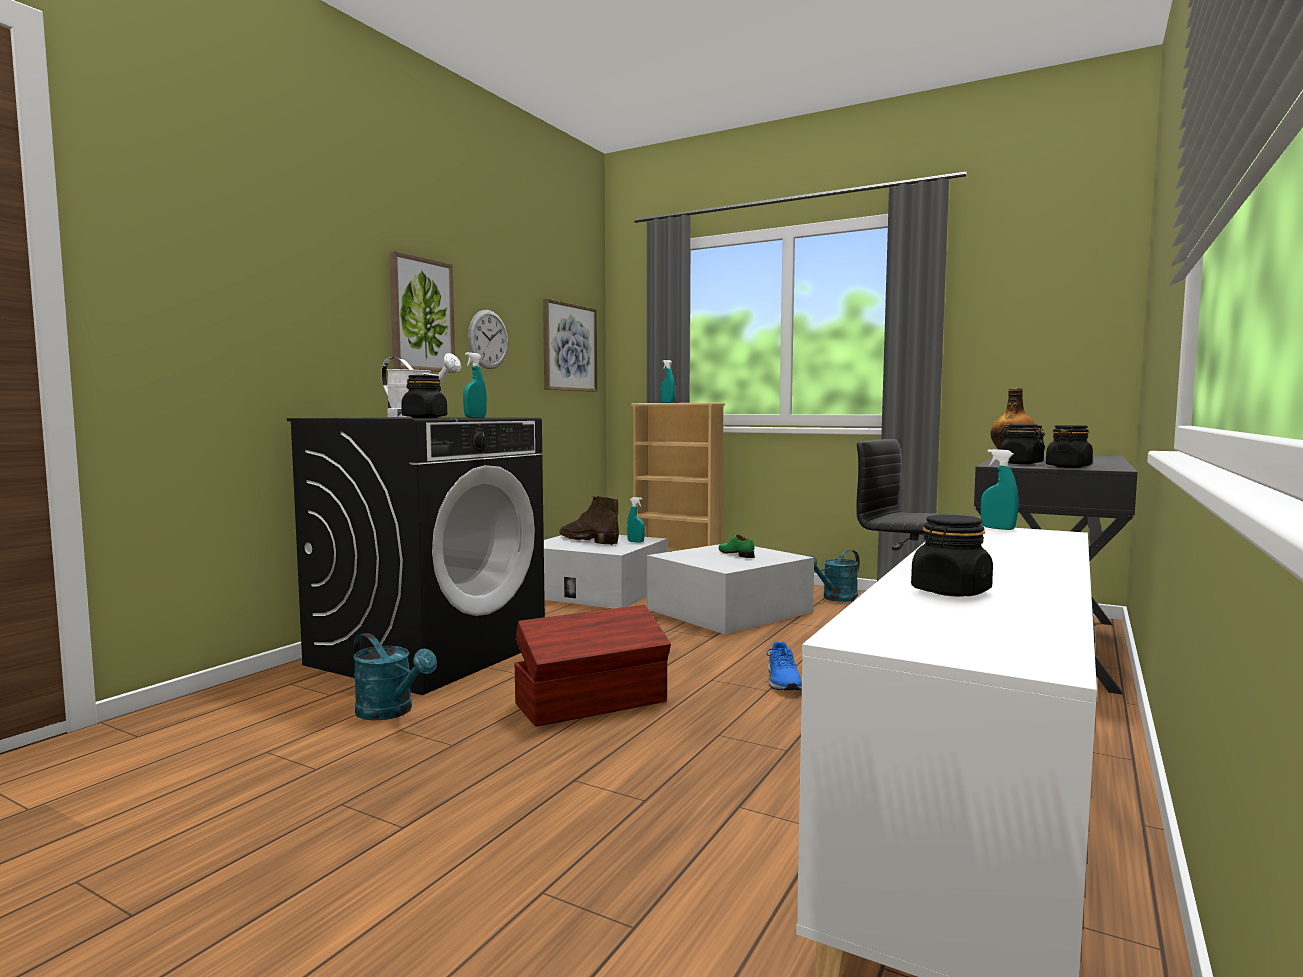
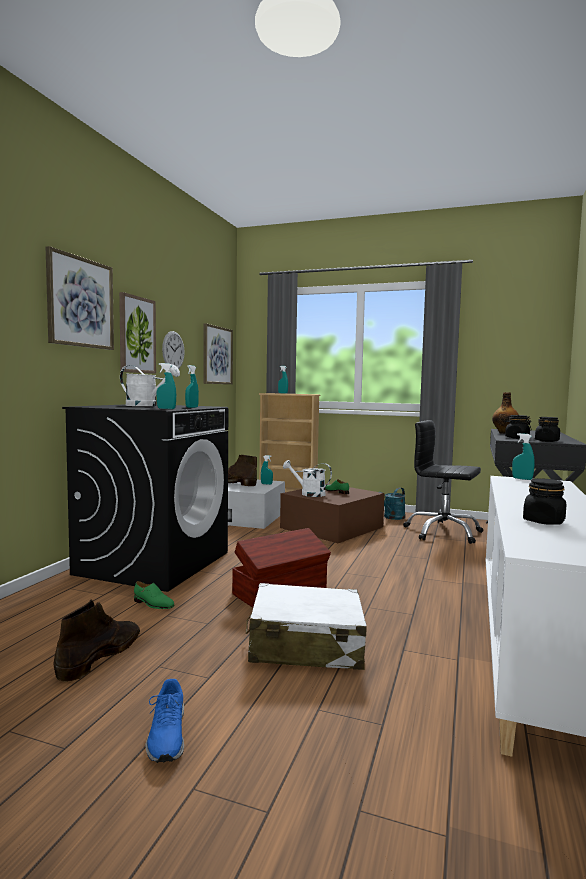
camera: 10 degrees left, 0 degrees up
(270, 781) = (100, 655): none -> brown boot
(320, 266) = (80, 302): none -> picture
(391, 712) = (153, 604): turquoise watering can -> green shoe
(424, 418) = (166, 409): black jar -> turquoise spray bottle
(582, 788) = (305, 645): none -> white suitcase
(689, 556) = (308, 493): none -> white watering can
(729, 610) = (332, 527): white storage box -> brown storage box
(782, 681) = (388, 572): blue shoe -> blue shoe (166, 735)

